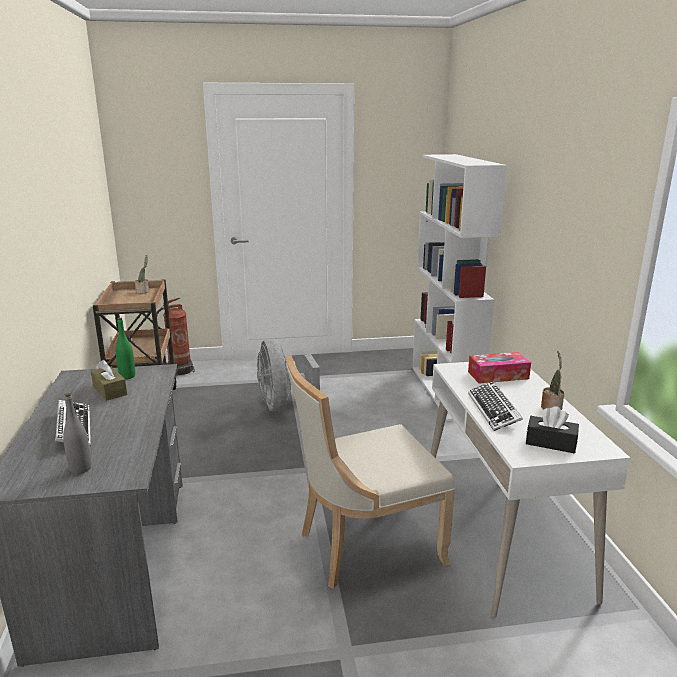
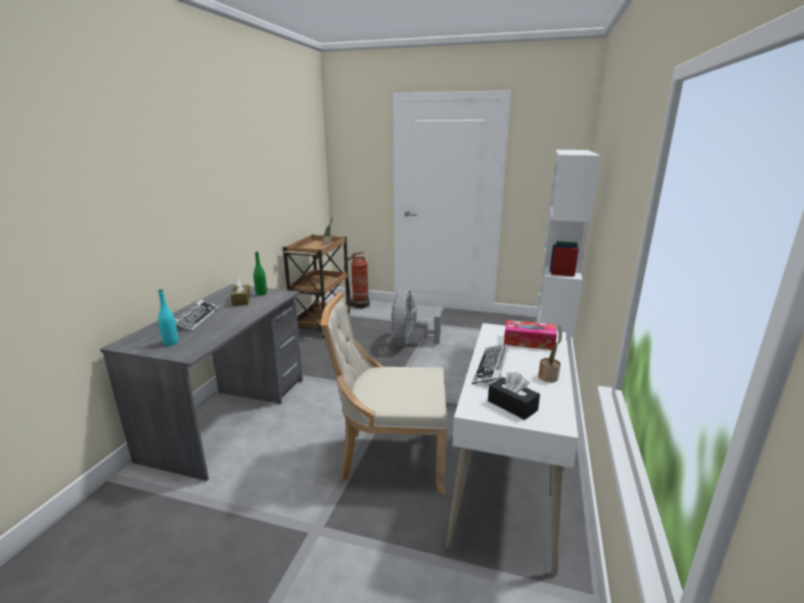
camera: 25 degrees right, 0 degrees up
(80, 469) = (171, 343): grey bottle -> turquoise bottle

